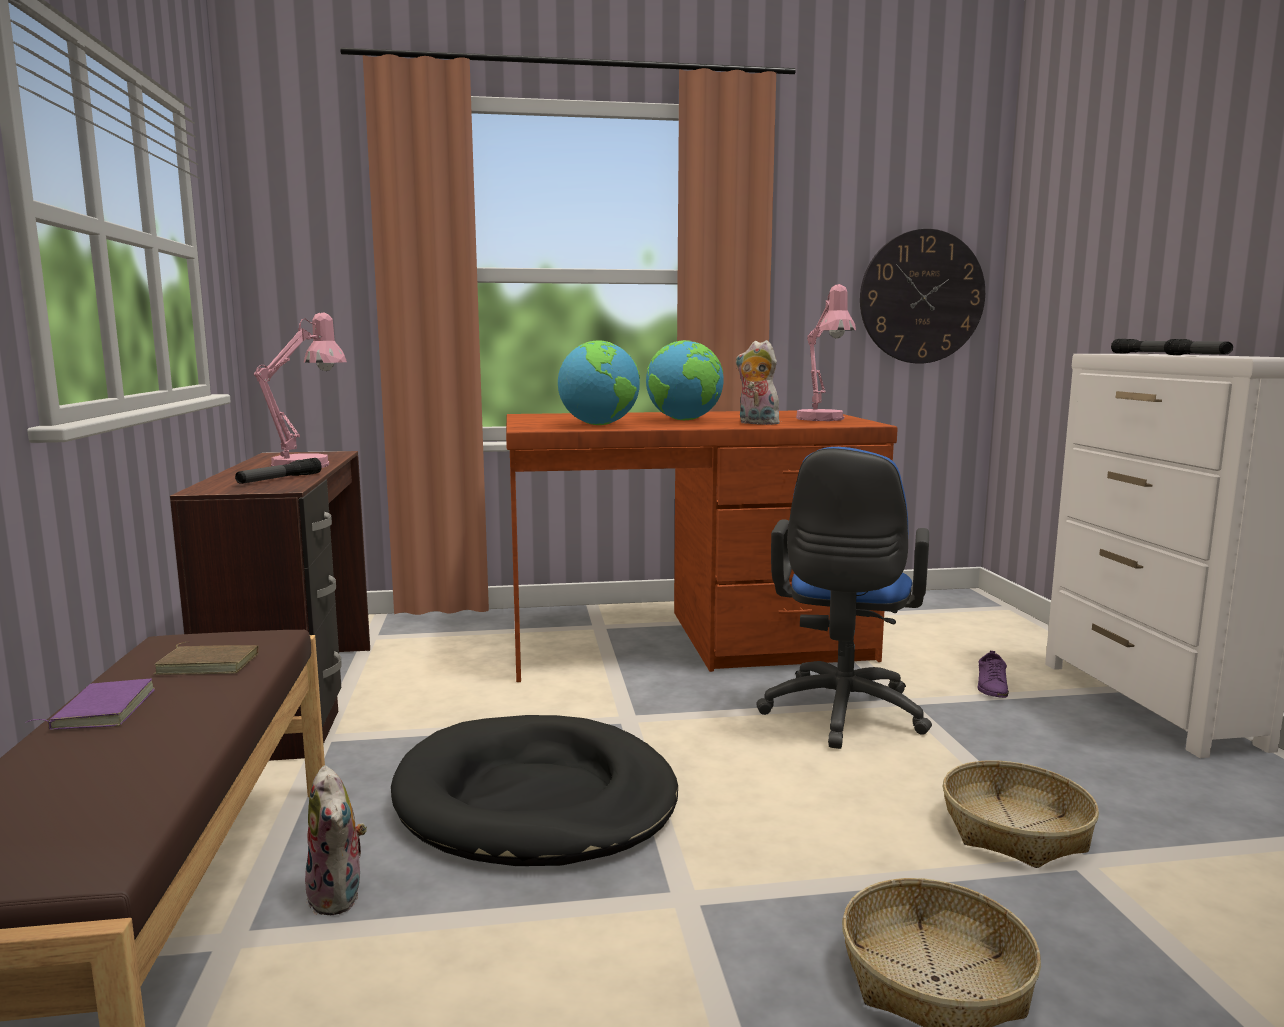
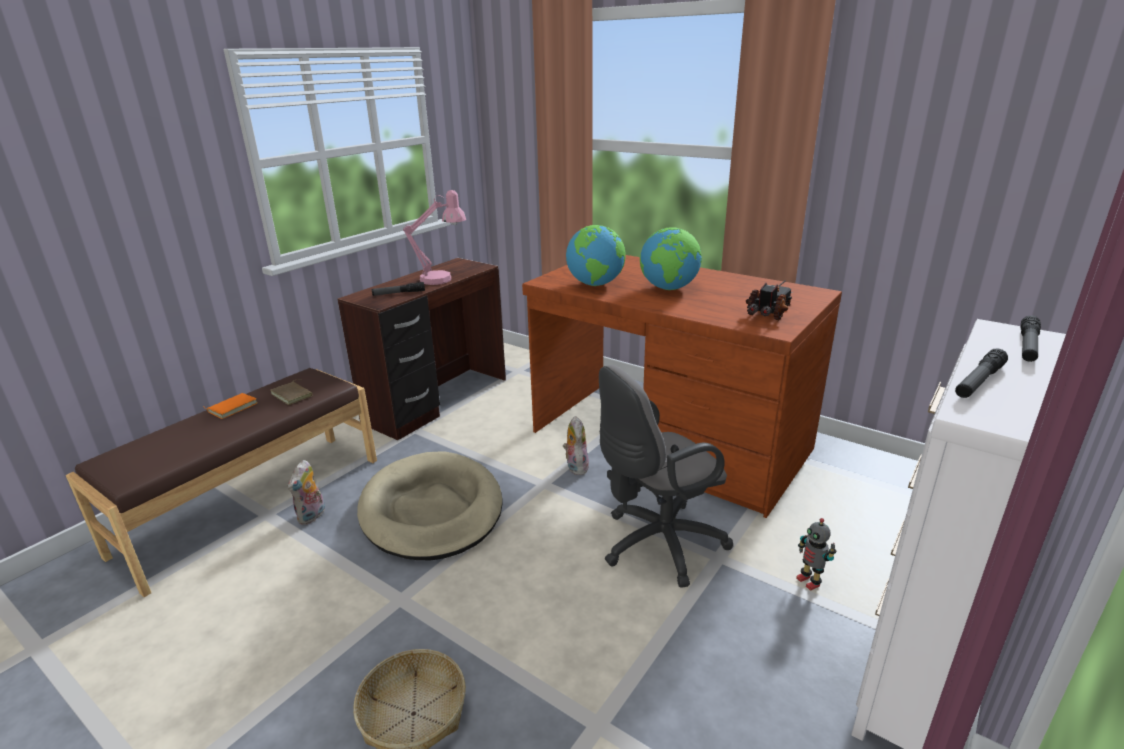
camera: 45 degrees right, 15 degrees up
(101, 710) = (232, 407): purple book -> orange book
(535, 800) = (432, 510): black dog bed -> beige dog bed
(756, 423) = (697, 307): plush toy -> plush toy (575, 466)
(823, 420) = (769, 313): pink table lamp -> toy truck
(841, 716) = (656, 545): blue office chair -> grey office chair
(922, 297) = (995, 189): wall clock -> none
(992, 687) = (809, 581): purple shoe -> toy robot
(1016, 830) = (603, 681): basket -> none

